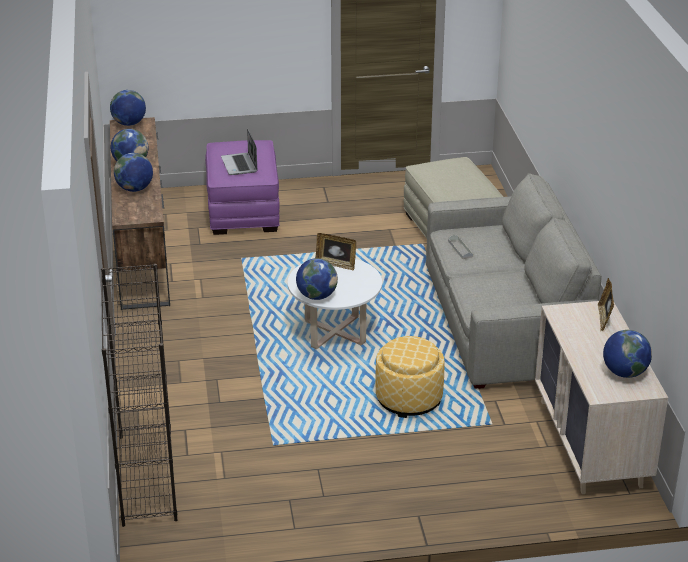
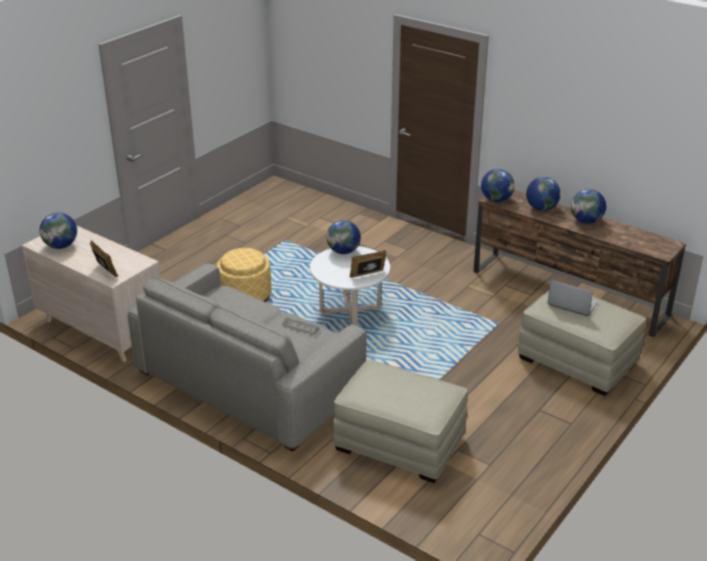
camera: 135 degrees right, 0 degrees up
(129, 123) = (667, 247): globe -> globe (496, 200)
(146, 476) = (322, 202): black bookcase -> none
(243, 210) = (576, 361): purple ottoman -> beige ottoman

